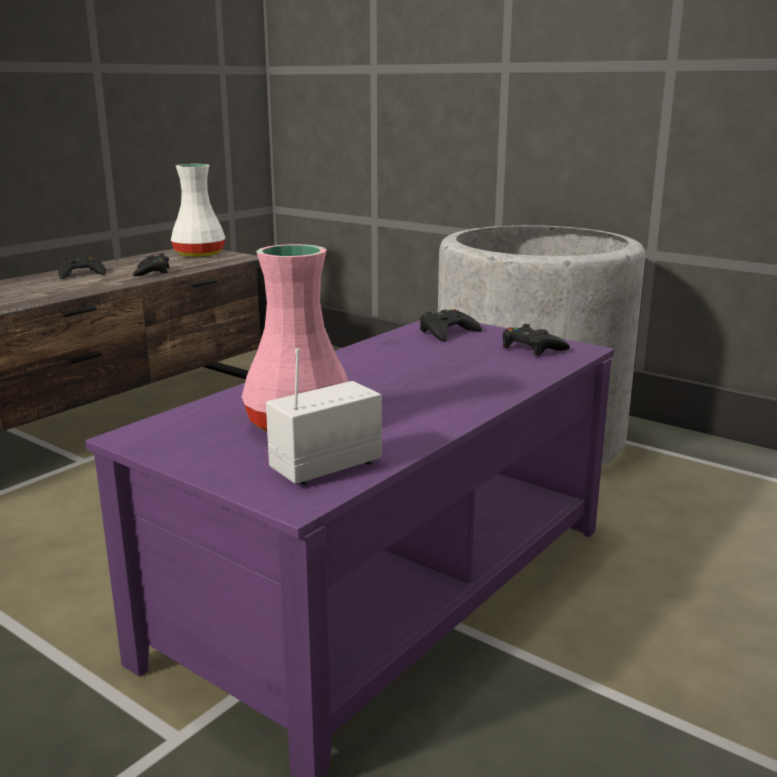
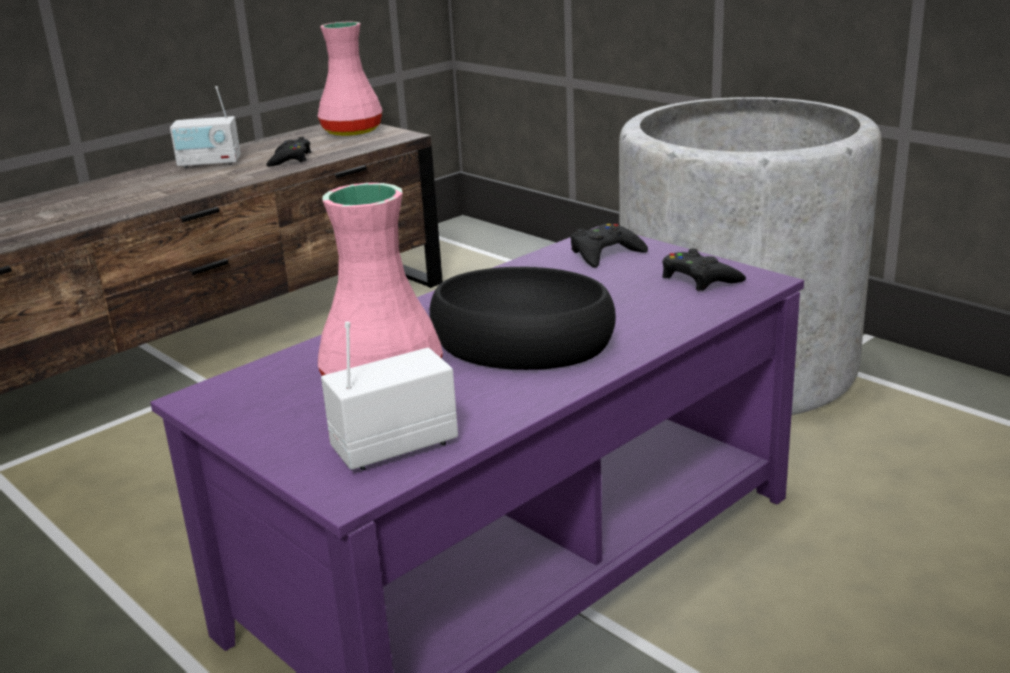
camera: 10 degrees right, 5 degrees up
(81, 274) = (209, 163): black game controller -> radio
(198, 254) = (351, 132): white vase -> pink vase
(407, 391) = (524, 341): none -> black bowl

